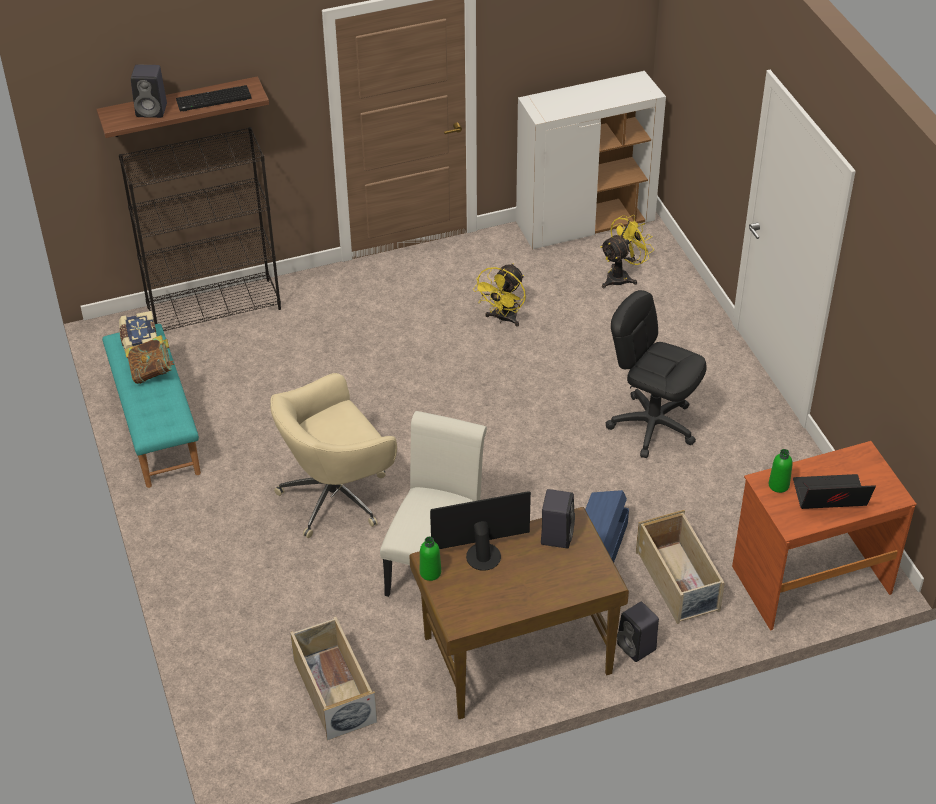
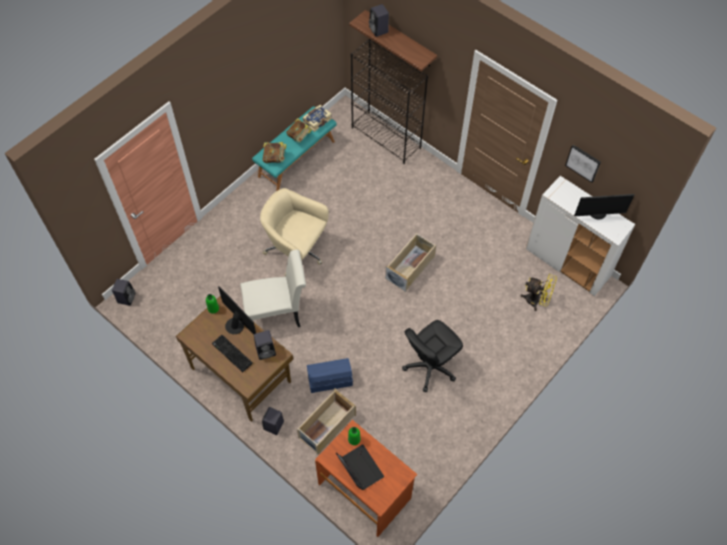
camera: 60 degrees right, 15 degrees up
(167, 418) = (275, 158): none -> book
(213, 100) = (404, 48): keyboard -> keyboard (231, 354)
(244, 764) = (126, 297): none -> black speaker
(333, 690) = (182, 310): beige storage box -> beige storage box (410, 267)
(503, 319) = (463, 261): yellow fan -> none
(542, 45) = (583, 162): none -> picture
(604, 92) = (598, 213): none -> monitor
(652, 425) = (430, 367): black office chair -> black office chair turned 135 degrees counterclockwise

